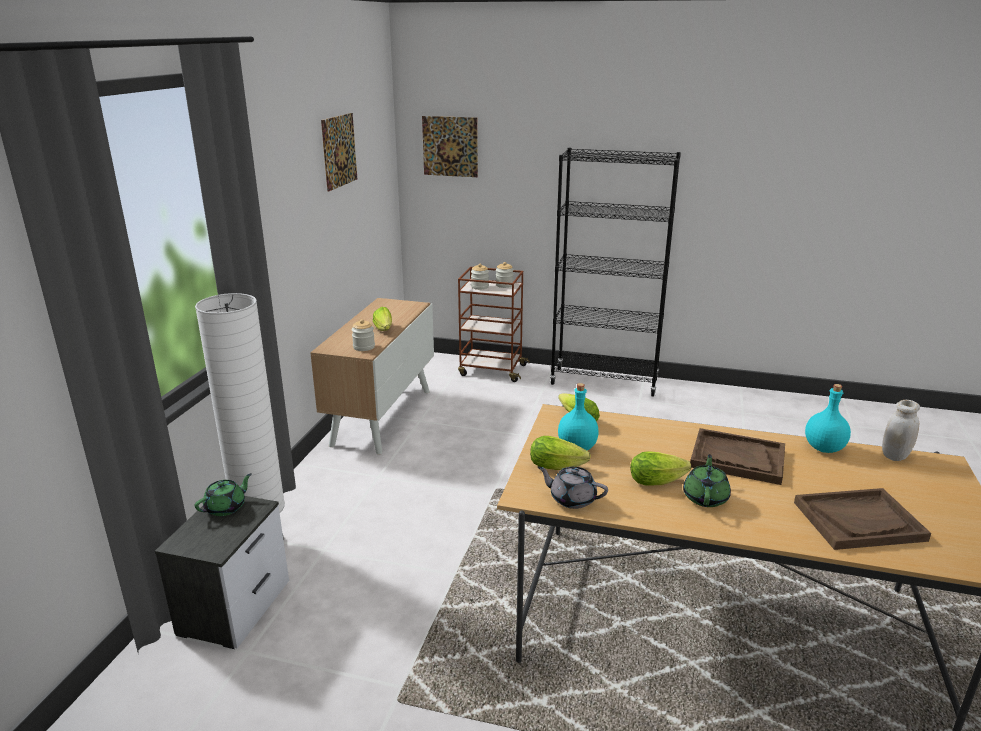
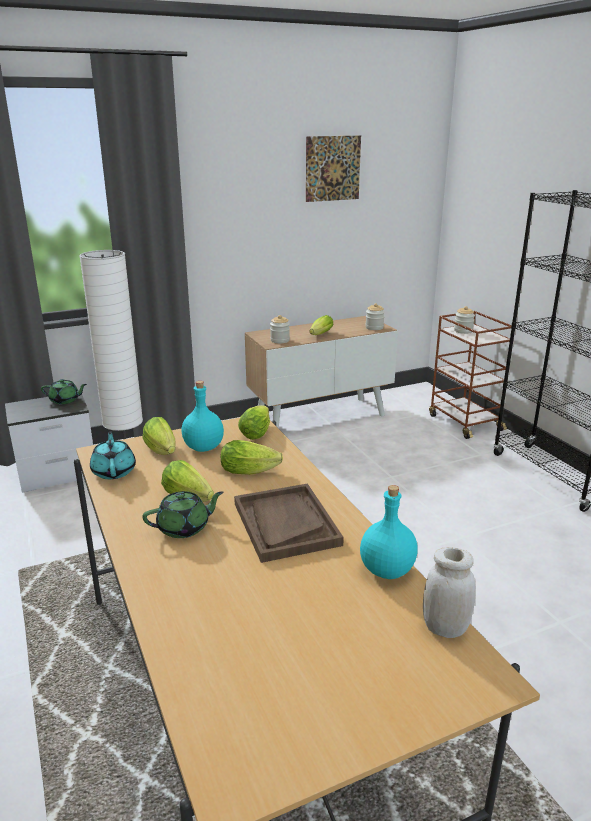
camera: 50 degrees right, 0 degrees up
(450, 146) = (481, 182): picture -> none
(504, 285) = (488, 336): jar -> jar (374, 327)
(572, 499) = (114, 471): grey teapot -> turquoise teapot
(643, 442) = (252, 471): none -> lettuce
(858, 521) = (237, 633): brown tray -> none

